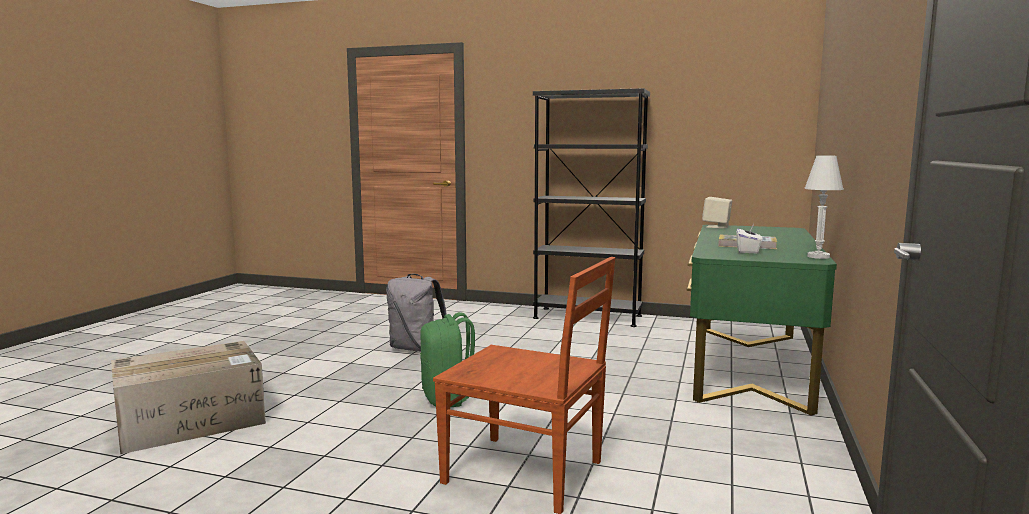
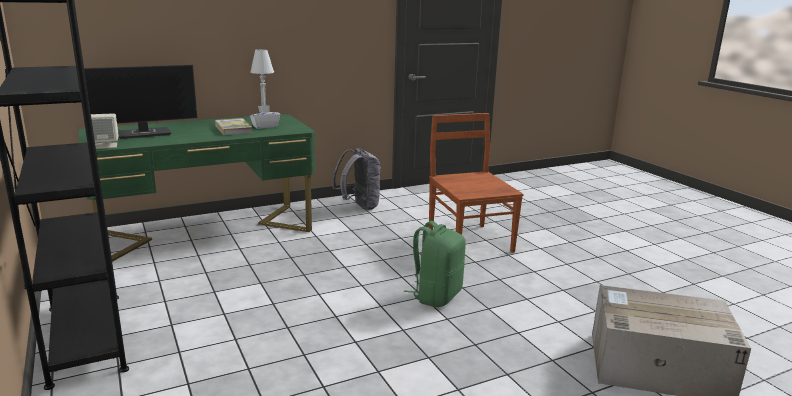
camera: 135 degrees left, 10 degrees up
(416, 349) = (360, 378): grey backpack -> grey backpack (359, 206)
(756, 233) = (145, 133): none -> monitor

